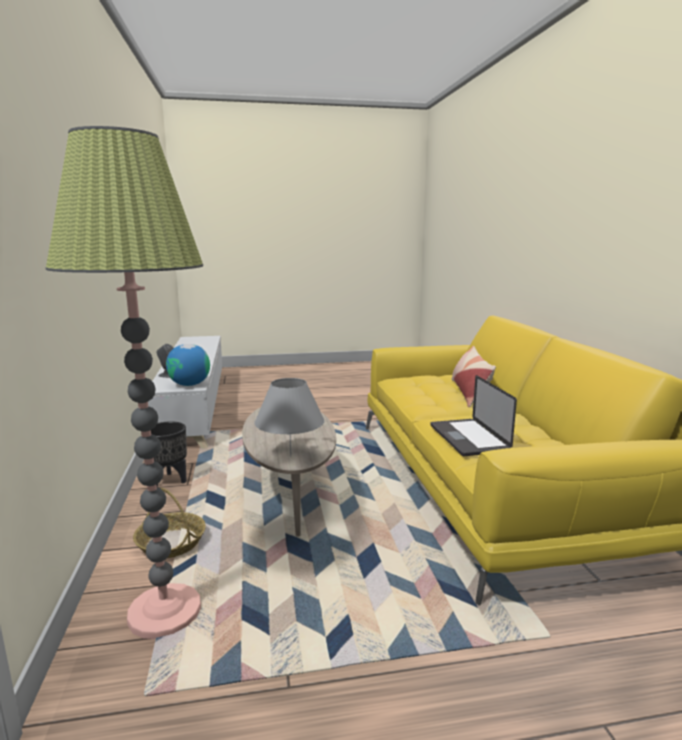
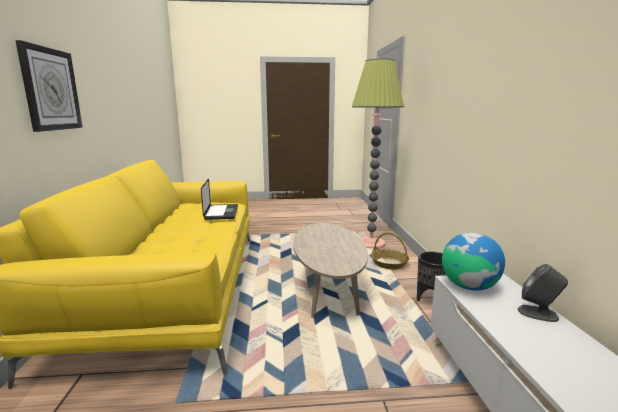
camera: 175 degrees left, 0 degrees up
(290, 456) = (324, 228): grey table lamp -> none
(470, 392) = (154, 245): pillow -> none
(590, 234) = (50, 89): none -> wall clock

